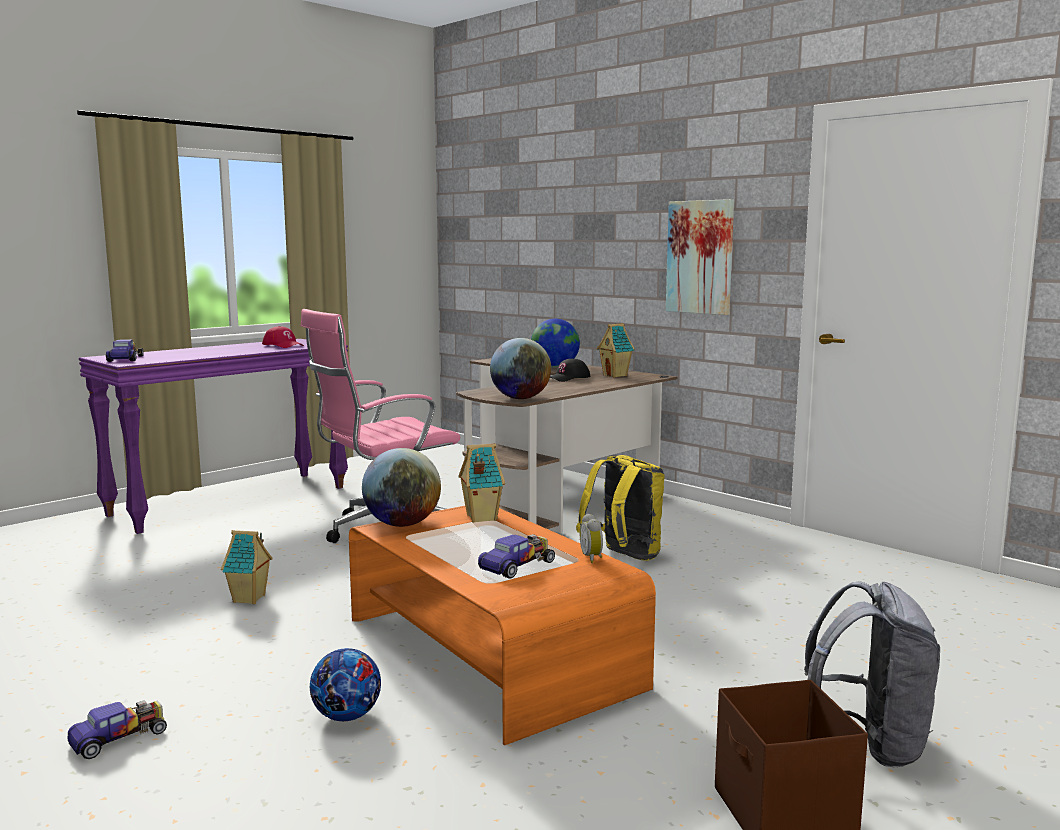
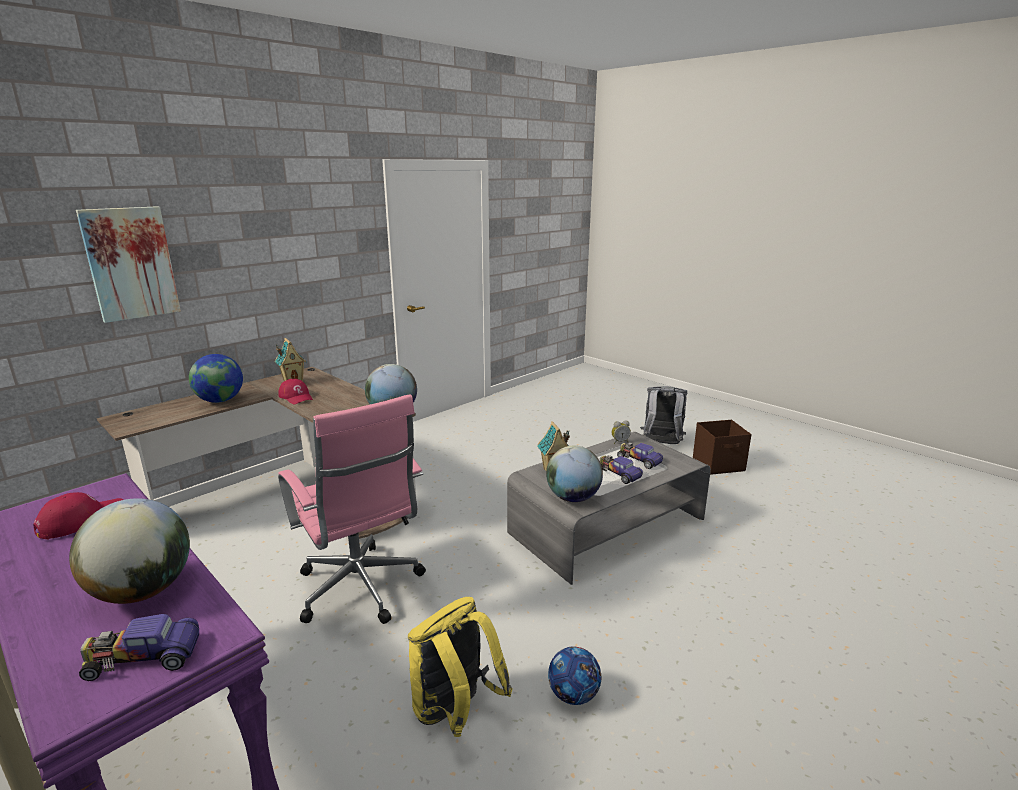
camera: 90 degrees left, 10 degrees up
(119, 737) = (773, 663): toy car -> toy car (618, 474)
(187, 355) = (143, 591): none -> globe
(250, 599) = (534, 651): toy house -> none
(346, 716) = (701, 569): football -> football (573, 695)
(490, 652) = (607, 525): orange coffee table -> grey coffee table
(568, 378) = (296, 397): black cap -> red cap
(624, 557) = (453, 479): yellow backpack -> yellow backpack (455, 712)
(700, 257) = (316, 271): picture -> picture (130, 263)

